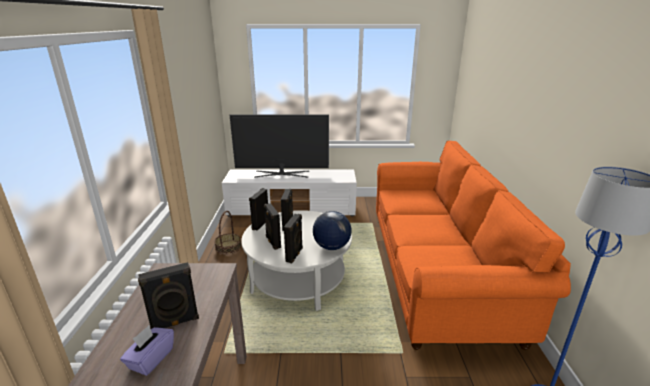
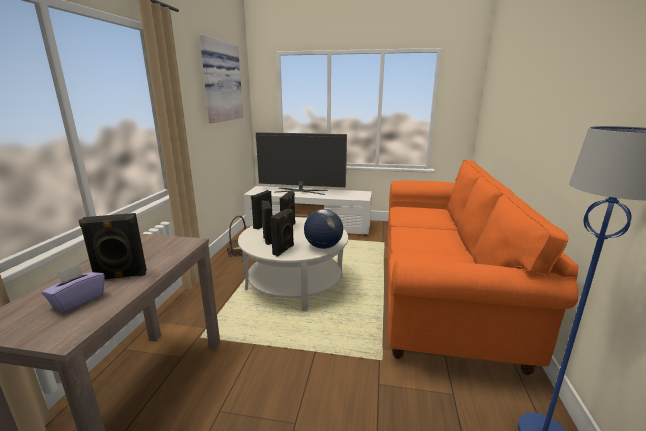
camera: 10 degrees right, 5 degrees down
(194, 67) = (220, 81): none -> picture

